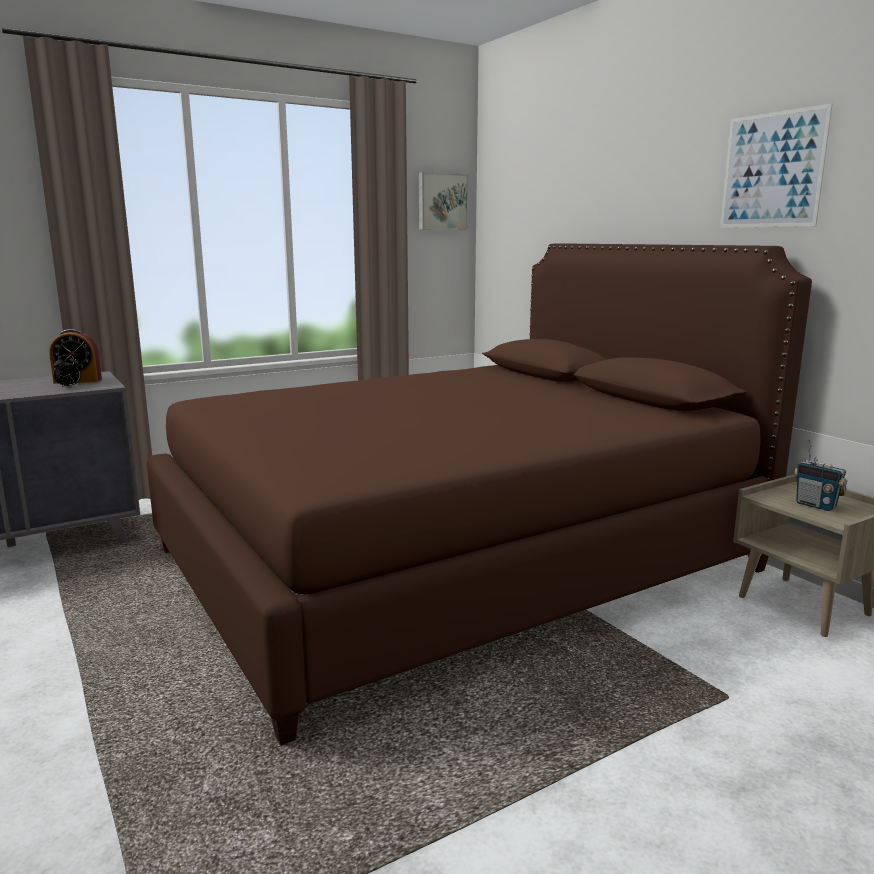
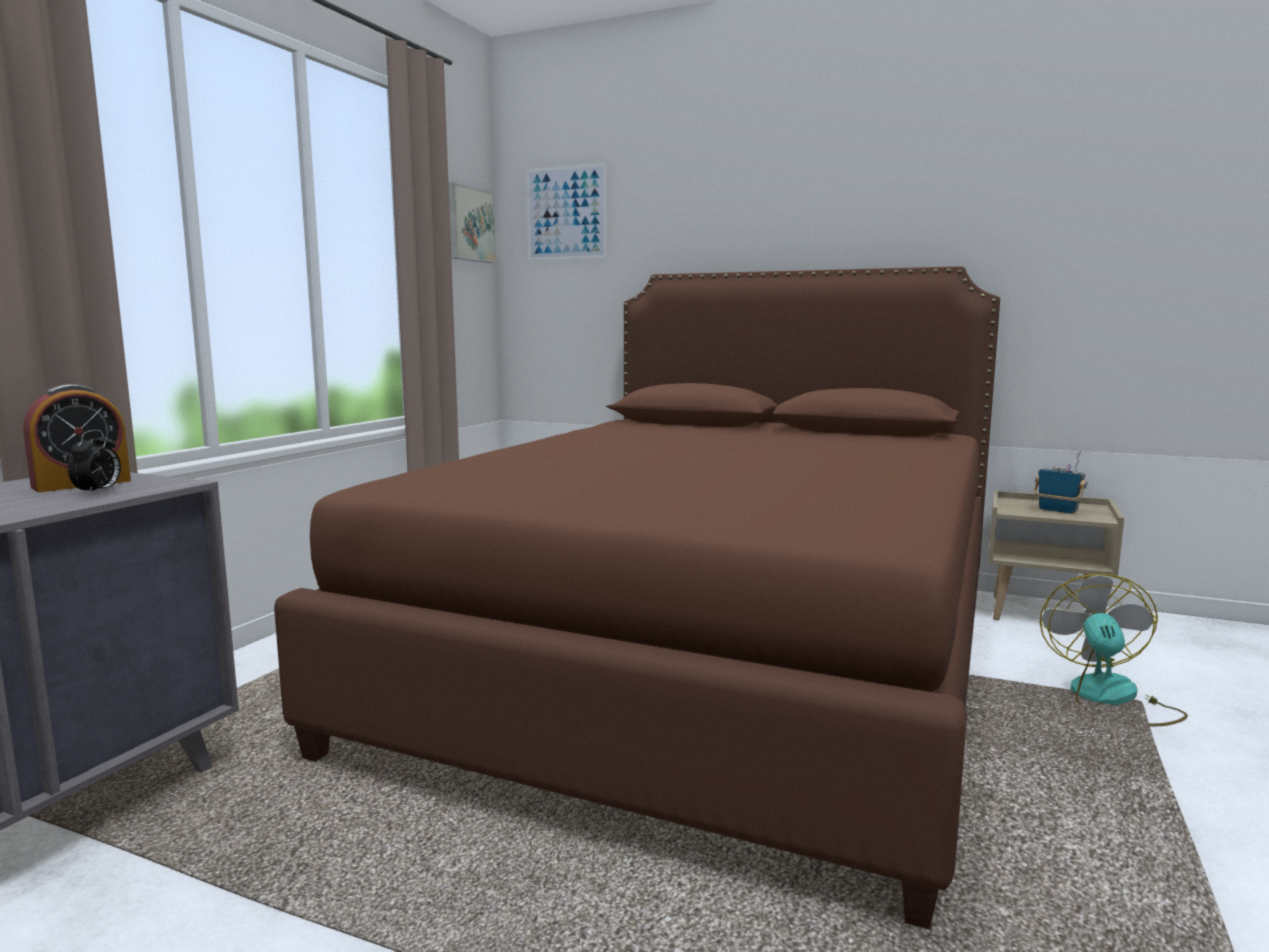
camera: 35 degrees left, 5 degrees down
(704, 686) = (1110, 700): none -> fan
(772, 170) = (939, 194): picture -> picture (566, 213)
(816, 505) = (1057, 510): radio -> radio turned 150 degrees counterclockwise

